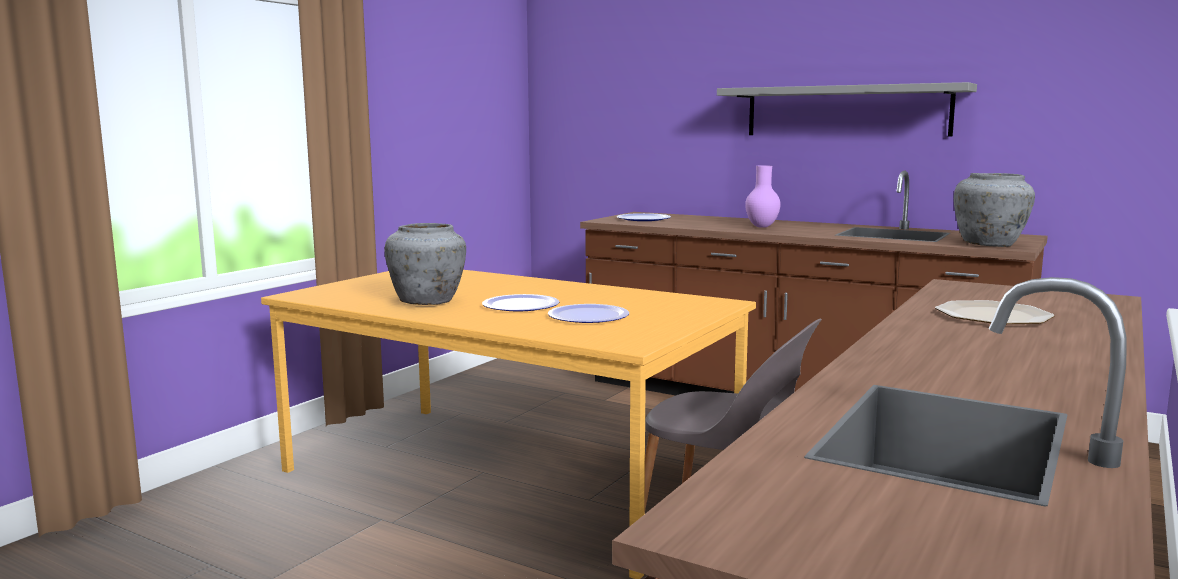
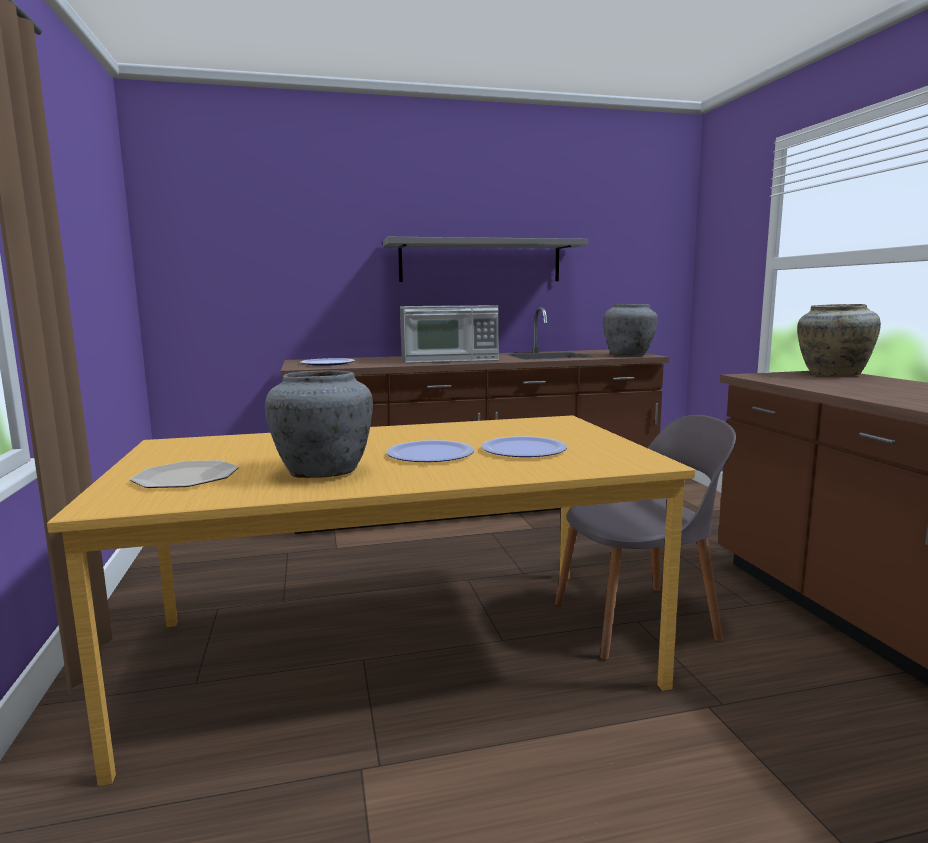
camera: 45 degrees left, 0 degrees up
(762, 226) = (449, 359): purple vase -> microwave
(992, 316) = (863, 387): plate -> plate (185, 477)
(1081, 300) = (831, 374): none -> beige vase

